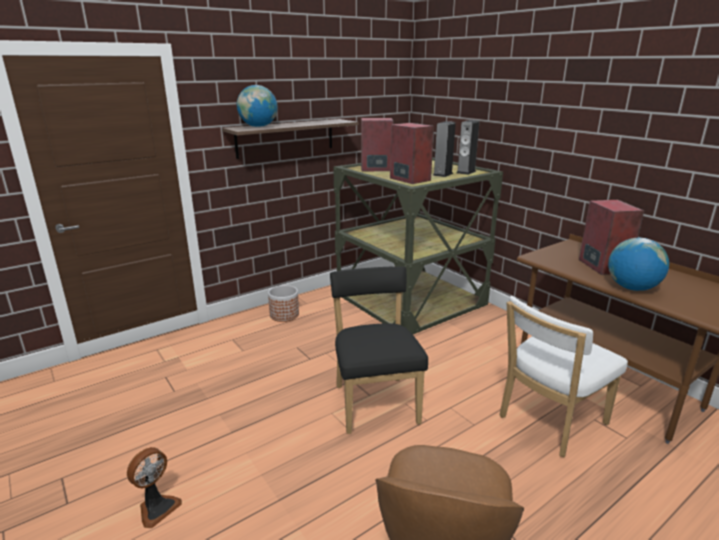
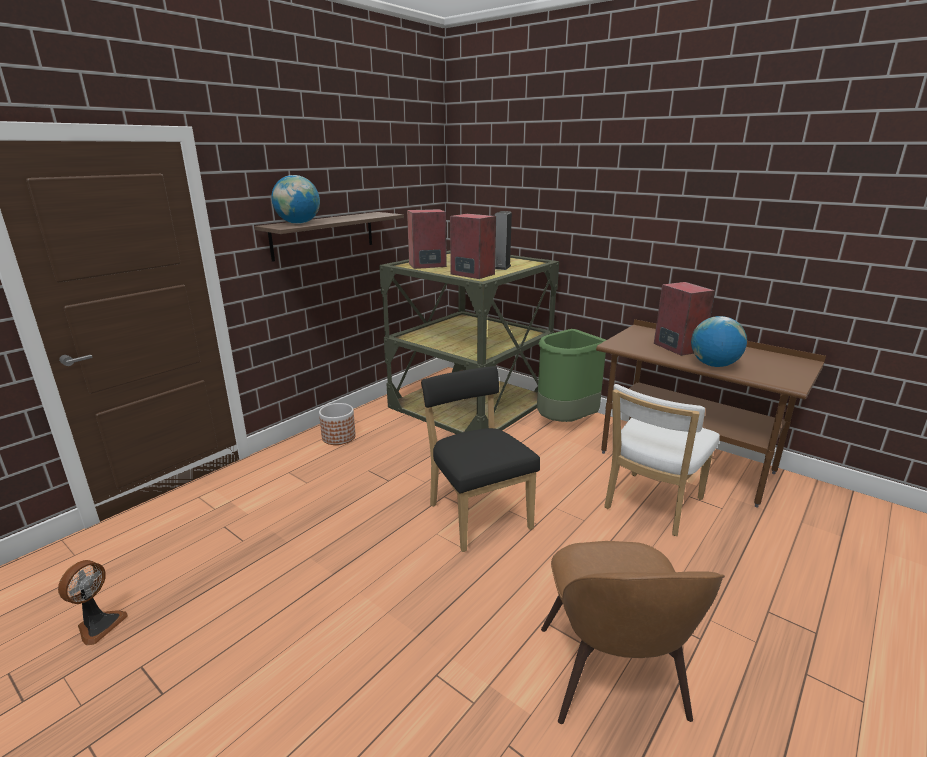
camera: 15 degrees left, 0 degrees up
(157, 507) = (281, 673): fan -> fan (99, 625)
(466, 172) = (522, 263): speaker -> none
(494, 327) = (565, 422): none -> green trash can

